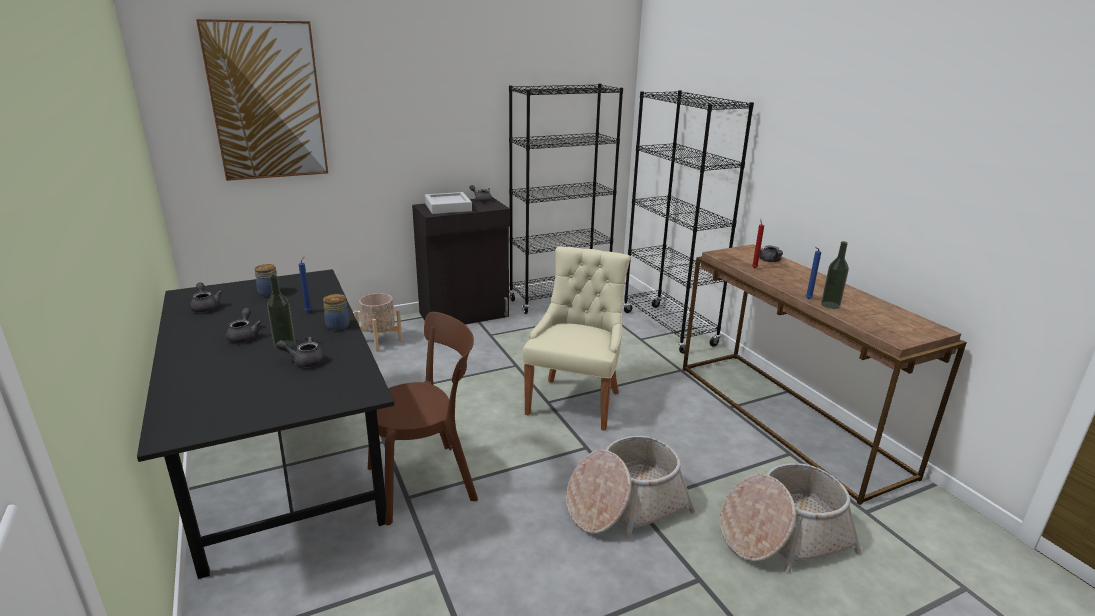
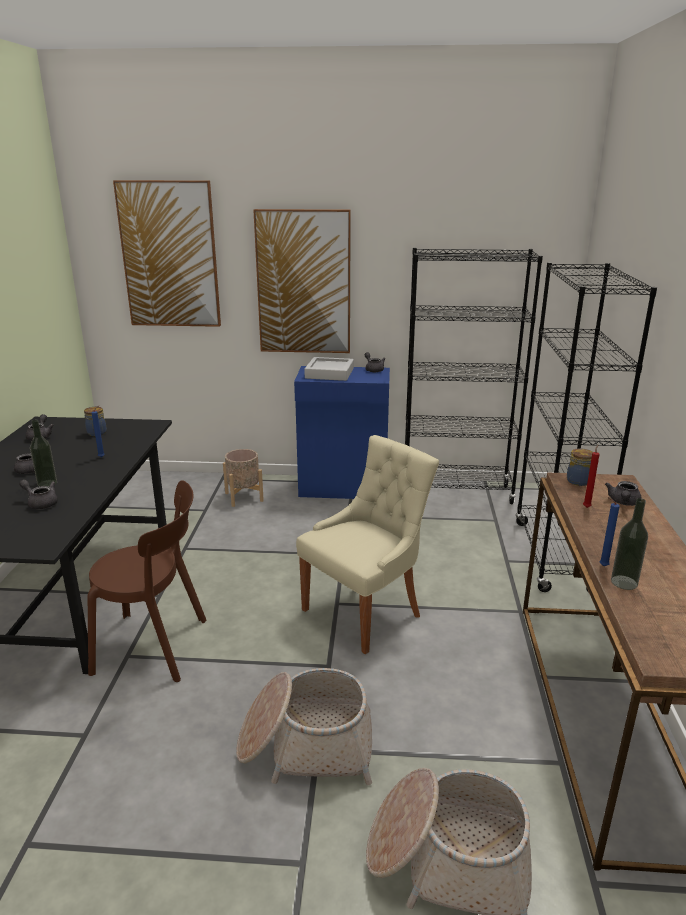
camera: 30 degrees right, 0 degrees up
(337, 325) = (105, 475): jar -> jar (577, 481)
(410, 123) = (304, 283): none -> picture
(465, 315) = (344, 488): black cabinet -> blue cabinet

